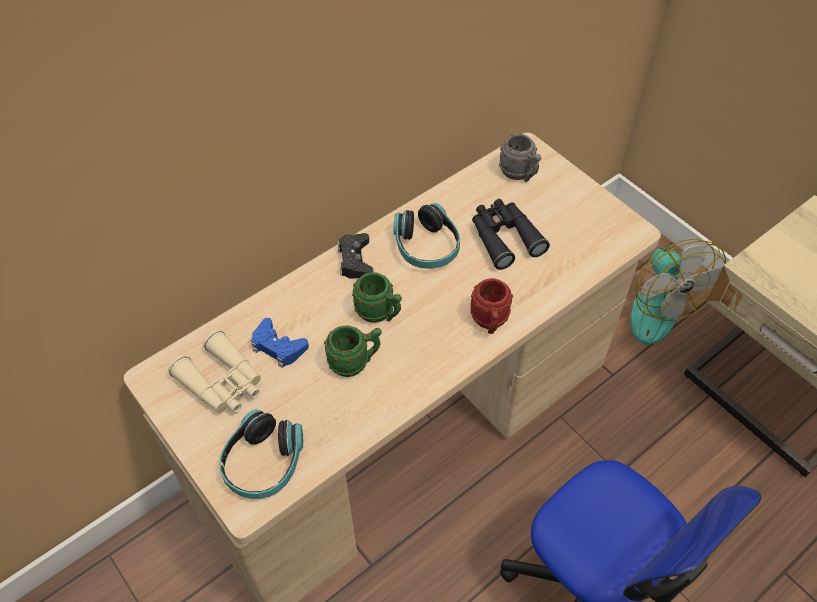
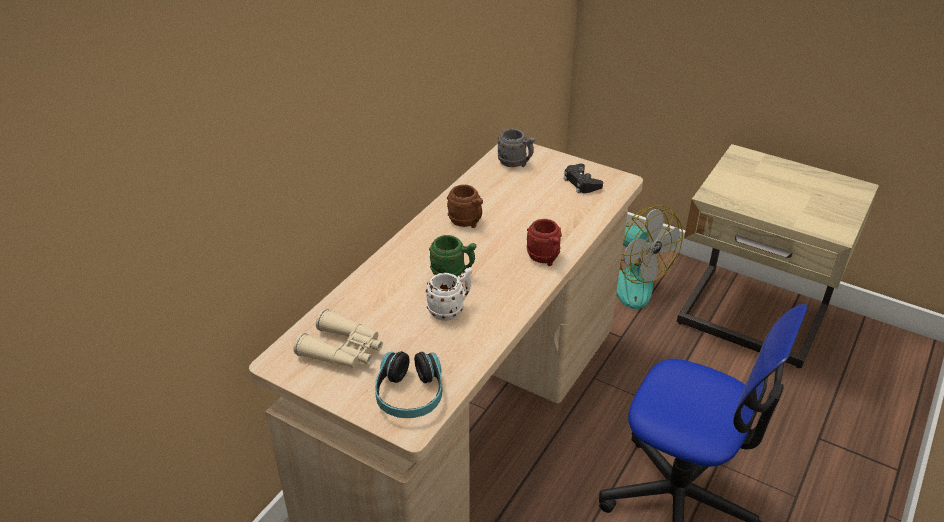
camera: 20 degrees left, 15 degrees down
(278, 347) = (379, 315): blue game controller -> none
(355, 260) = (413, 244): black game controller -> black game controller (581, 183)
(355, 362) = (450, 309): green mug -> white mug
(426, 246) = (467, 223): headphones -> brown mug
(504, 237) = (526, 204): black binoculars -> none

